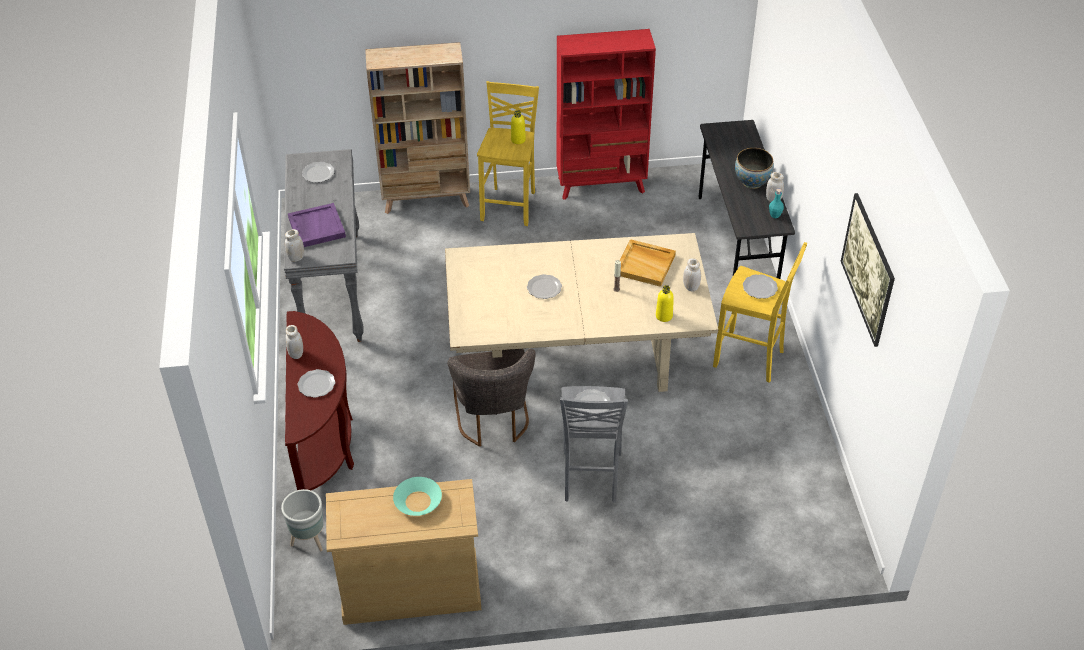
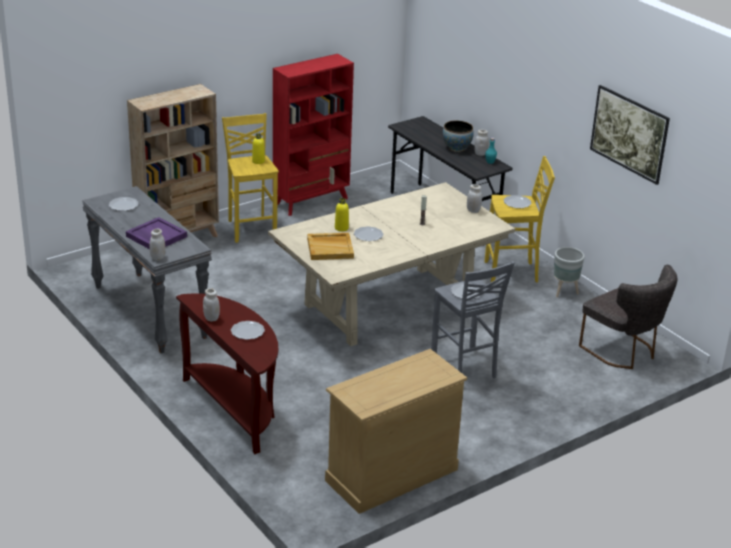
camera: 30 degrees left, 15 degrees down
(309, 541) = (281, 472): grey planter -> grey planter (564, 292)
(418, 501) = (403, 372): turquoise bowl -> none
(493, 421) = (360, 357): grey chair -> grey chair (623, 352)
(645, 264) = (429, 206): beige tray -> beige tray (330, 248)
(664, 316) = (470, 230): yellow bottle -> yellow bottle (341, 228)

